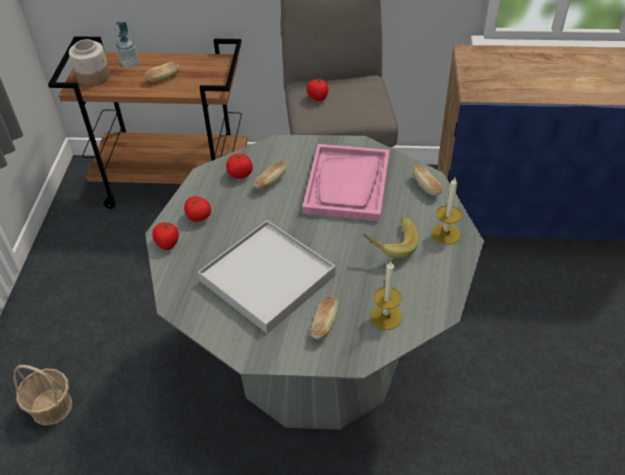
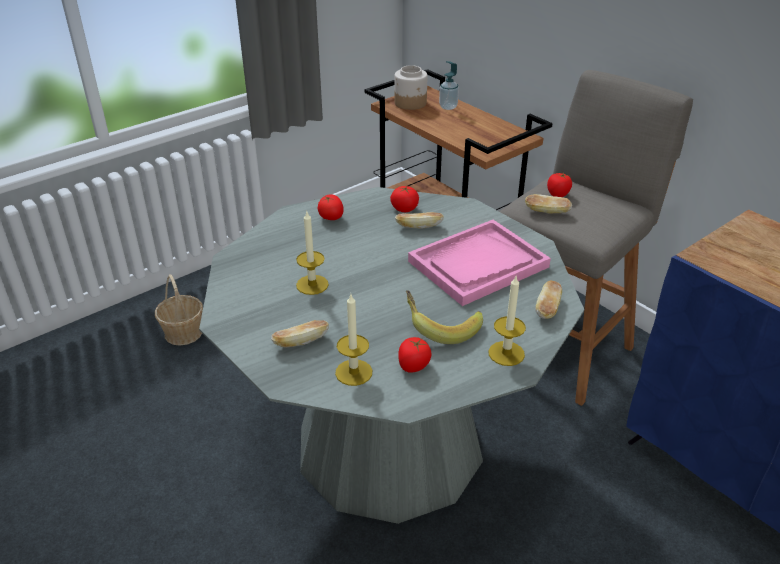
camera: 45 degrees right, 10 degrees down
(163, 78) = (458, 126): bread -> bread (547, 212)
(167, 243) = (285, 220): tomato -> tomato (413, 365)
(267, 278) = (312, 285): white tray -> candle

